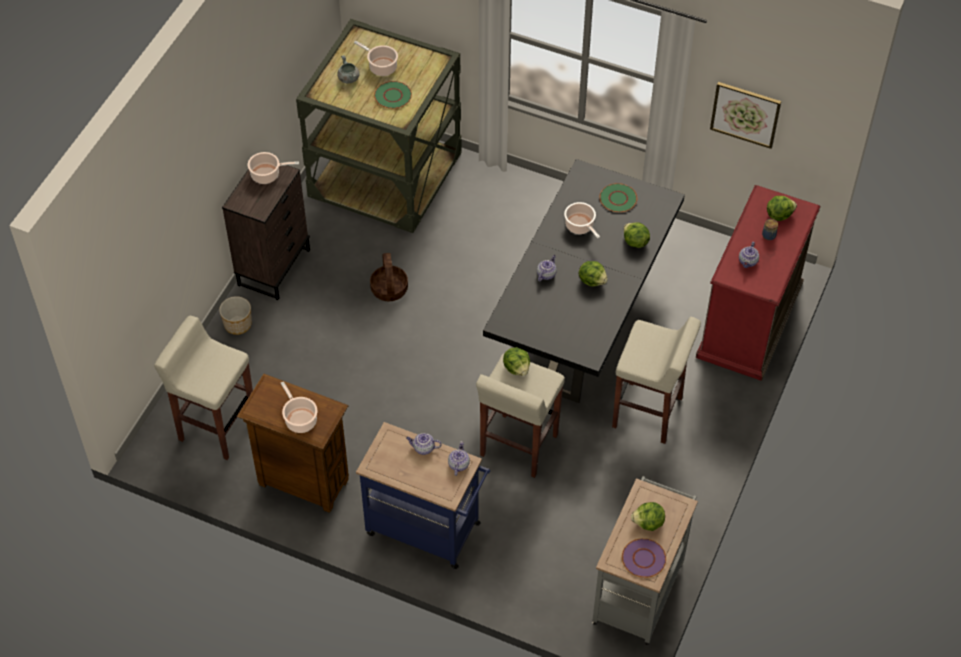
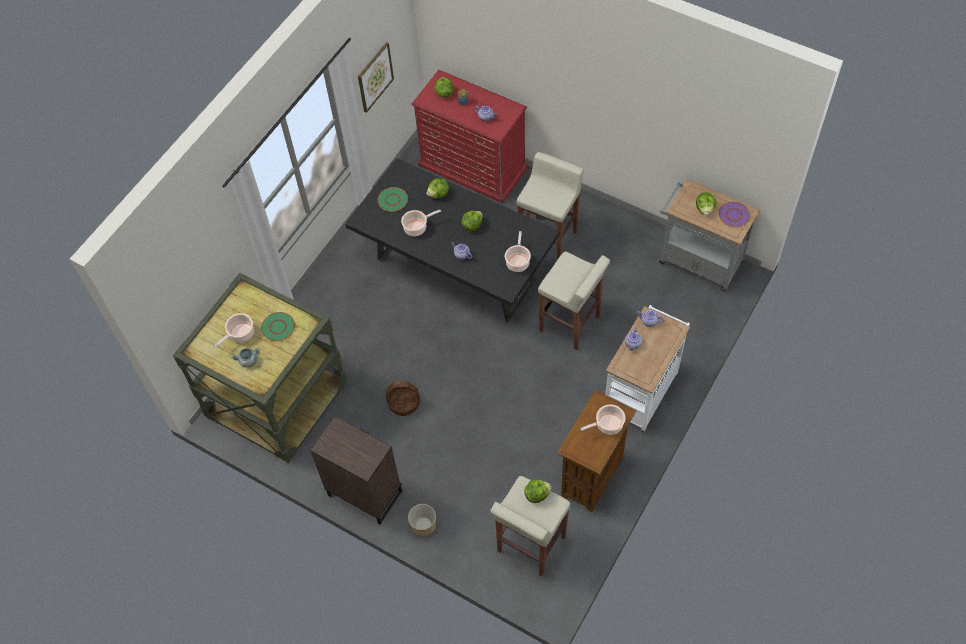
camera: 80 degrees left, 5 degrees up
(267, 175) = (336, 442): cooking pot -> cooking pot (518, 262)
(426, 530) = (641, 392): blue cart -> white cart
(517, 368) = (555, 280): lettuce -> lettuce (536, 494)

